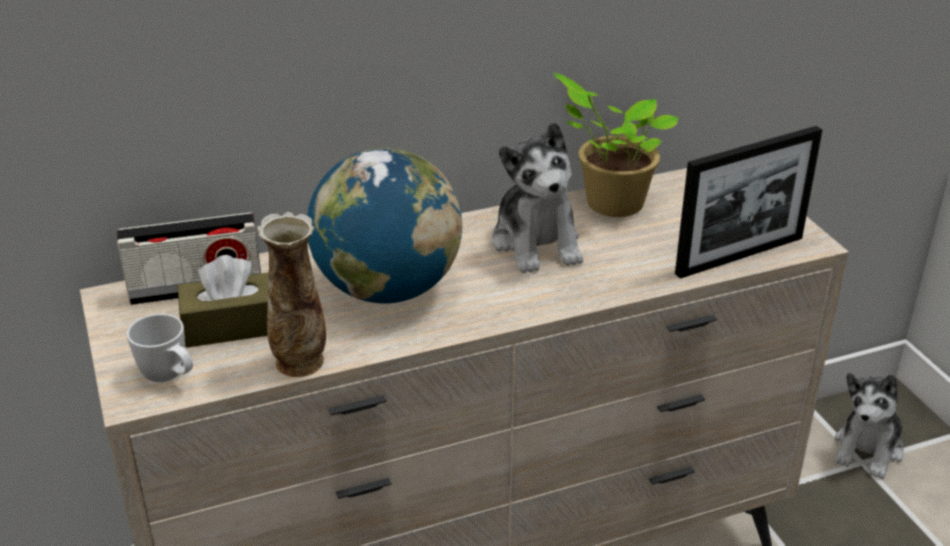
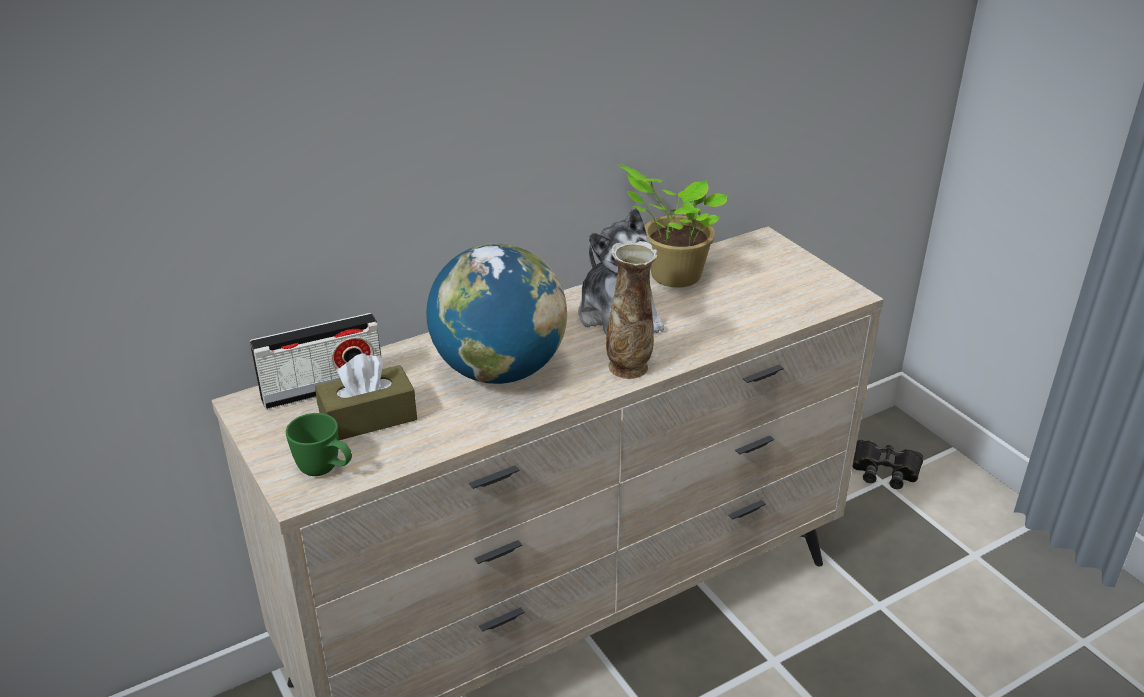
camera: 10 degrees left, 0 degrees up
(170, 378) = (326, 471): white mug -> green mug
(300, 363) = (441, 444): vase -> vase (629, 368)
(739, 256) = (795, 311): picture frame -> none
(868, 449) = (885, 470): plush toy -> black binoculars

